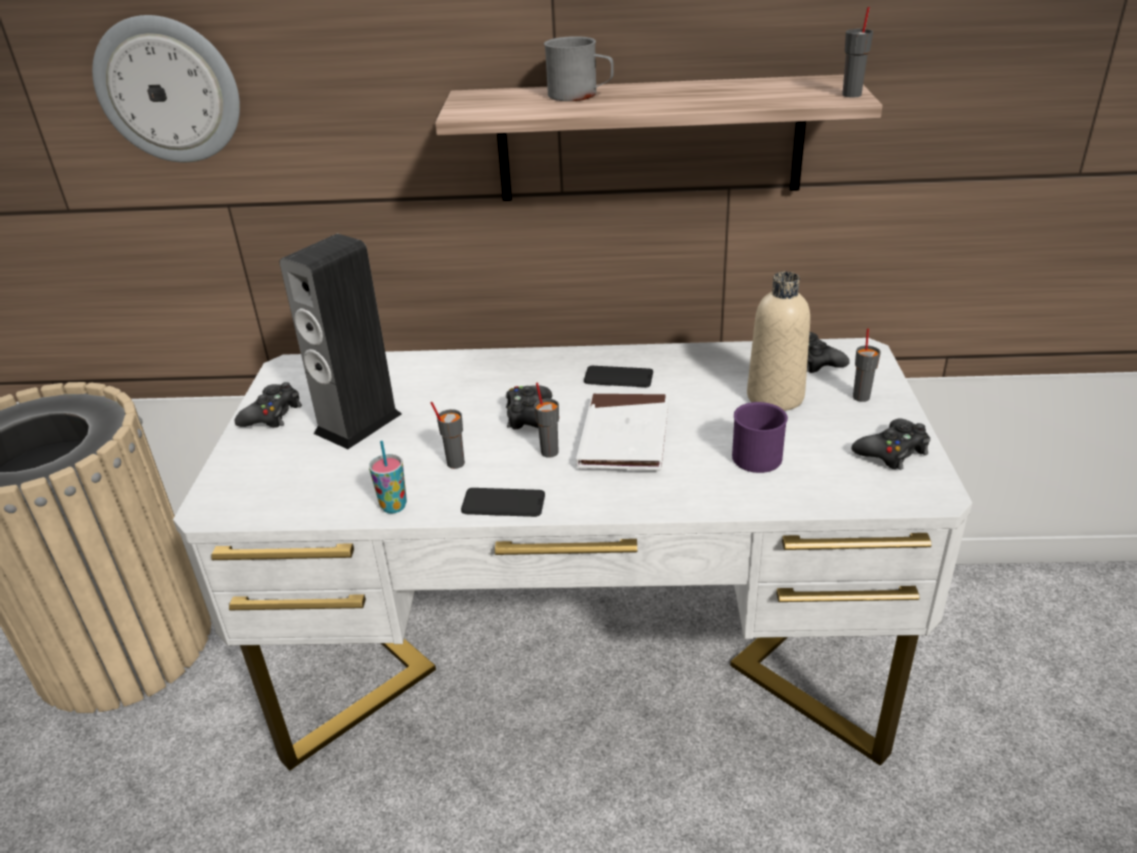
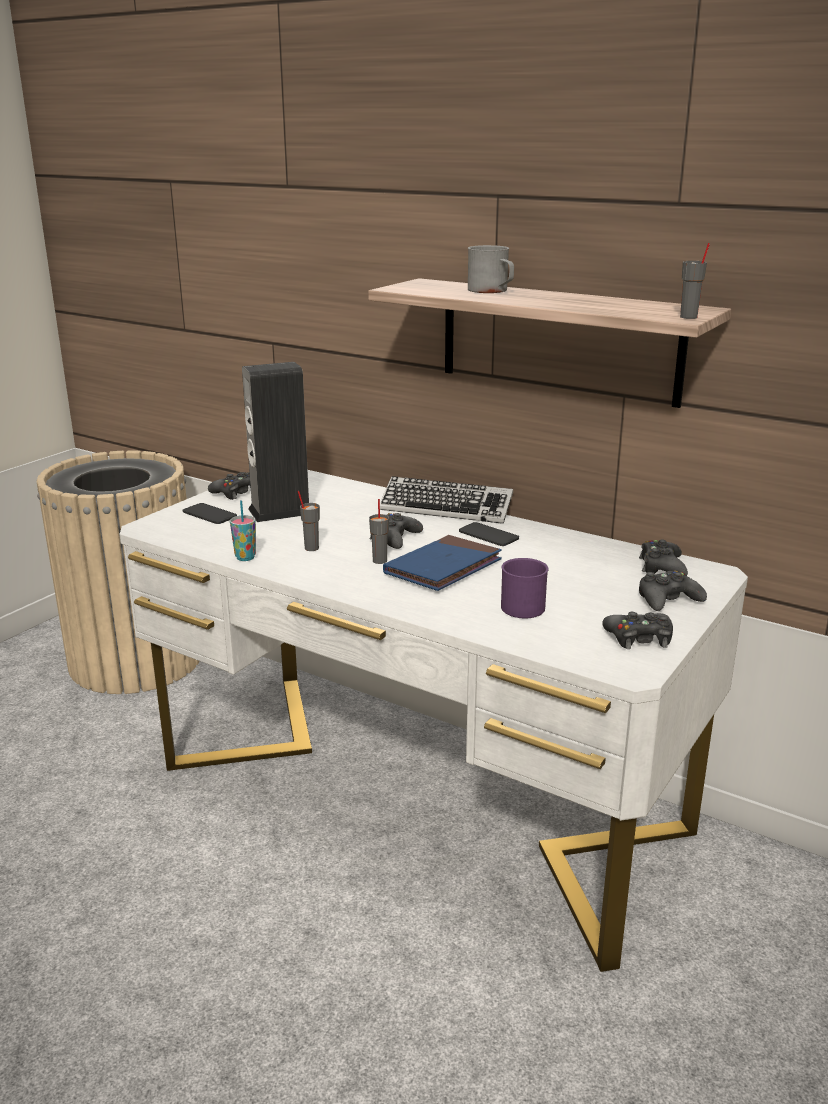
camera: 30 degrees right, 10 degrees down
(169, 90) = (249, 253): wall clock -> none
(503, 503) = (312, 577): phone -> phone (209, 514)
(536, 357) = (445, 508): none -> keyboard
(624, 437) = (443, 568): white book -> blue book
(775, 397) = (593, 579): beige bottle -> none
(861, 397) = (668, 599): grey cup -> black game controller

